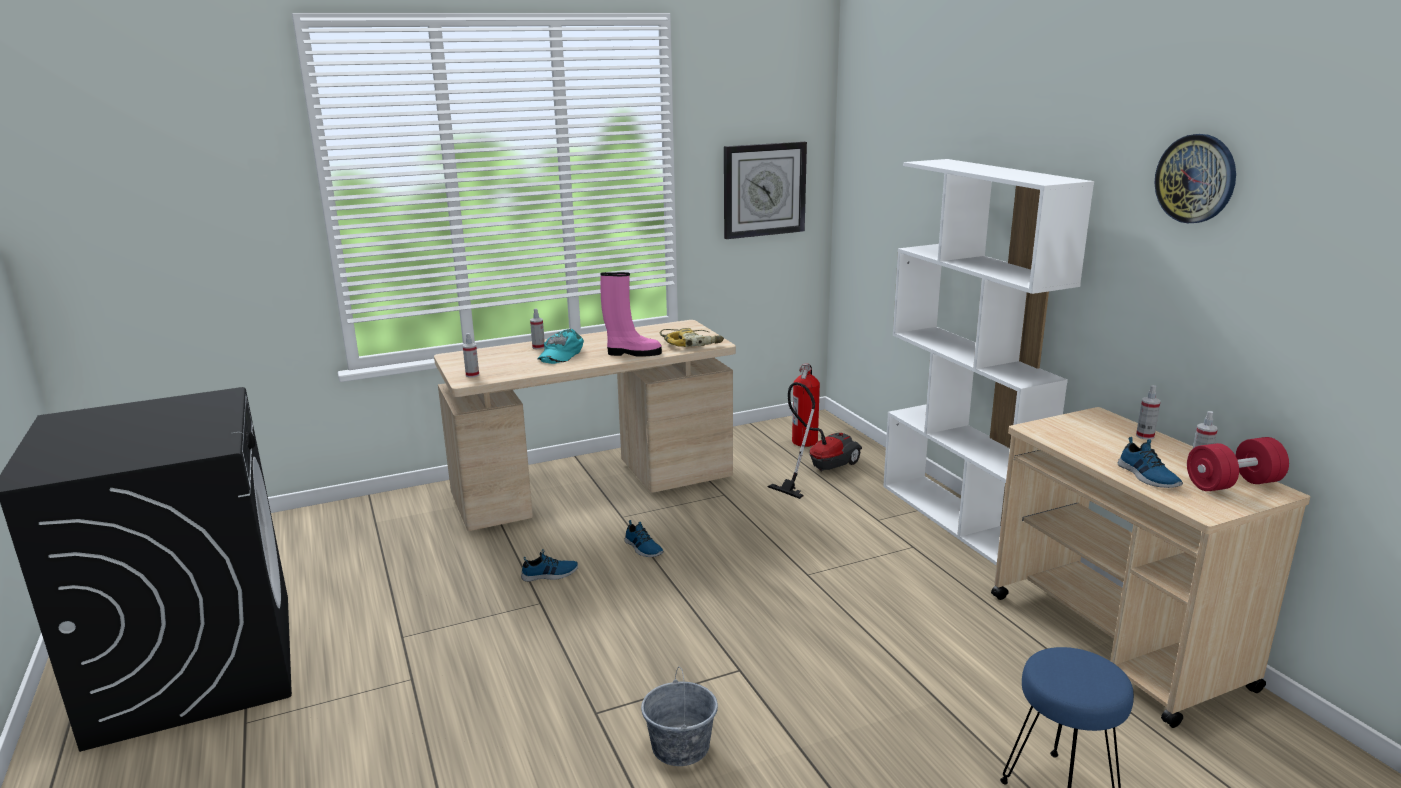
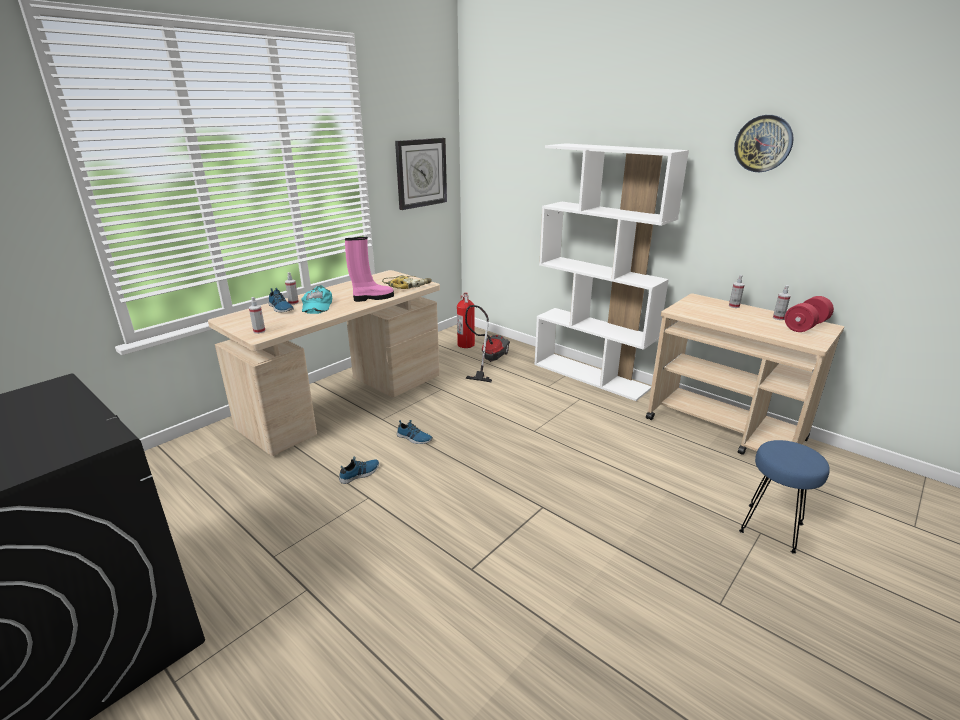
camera: 25 degrees left, 5 degrees up
(680, 746) = (547, 574): grey bucket -> none
(1147, 476) = (764, 329): shoe -> shoe (280, 308)

